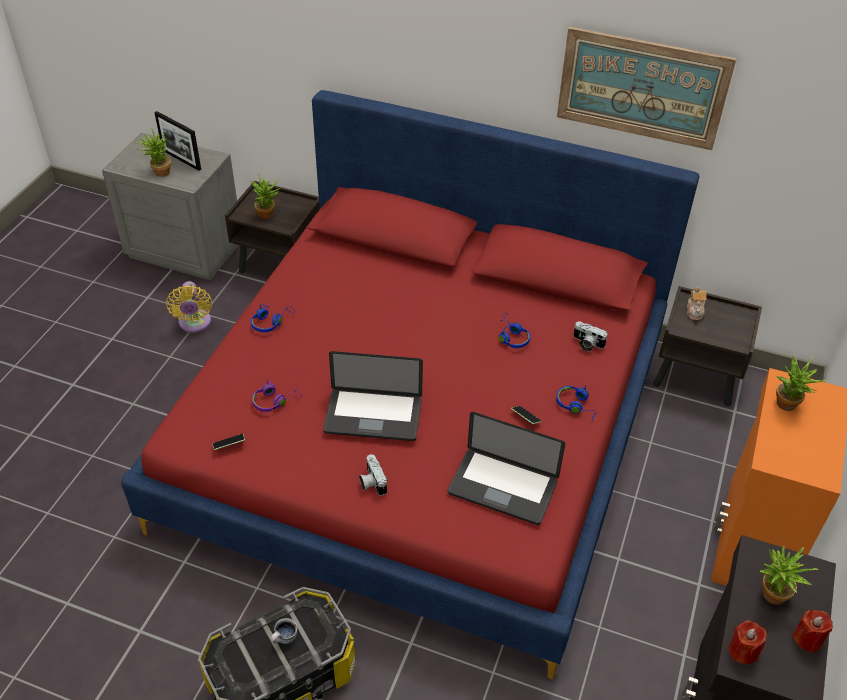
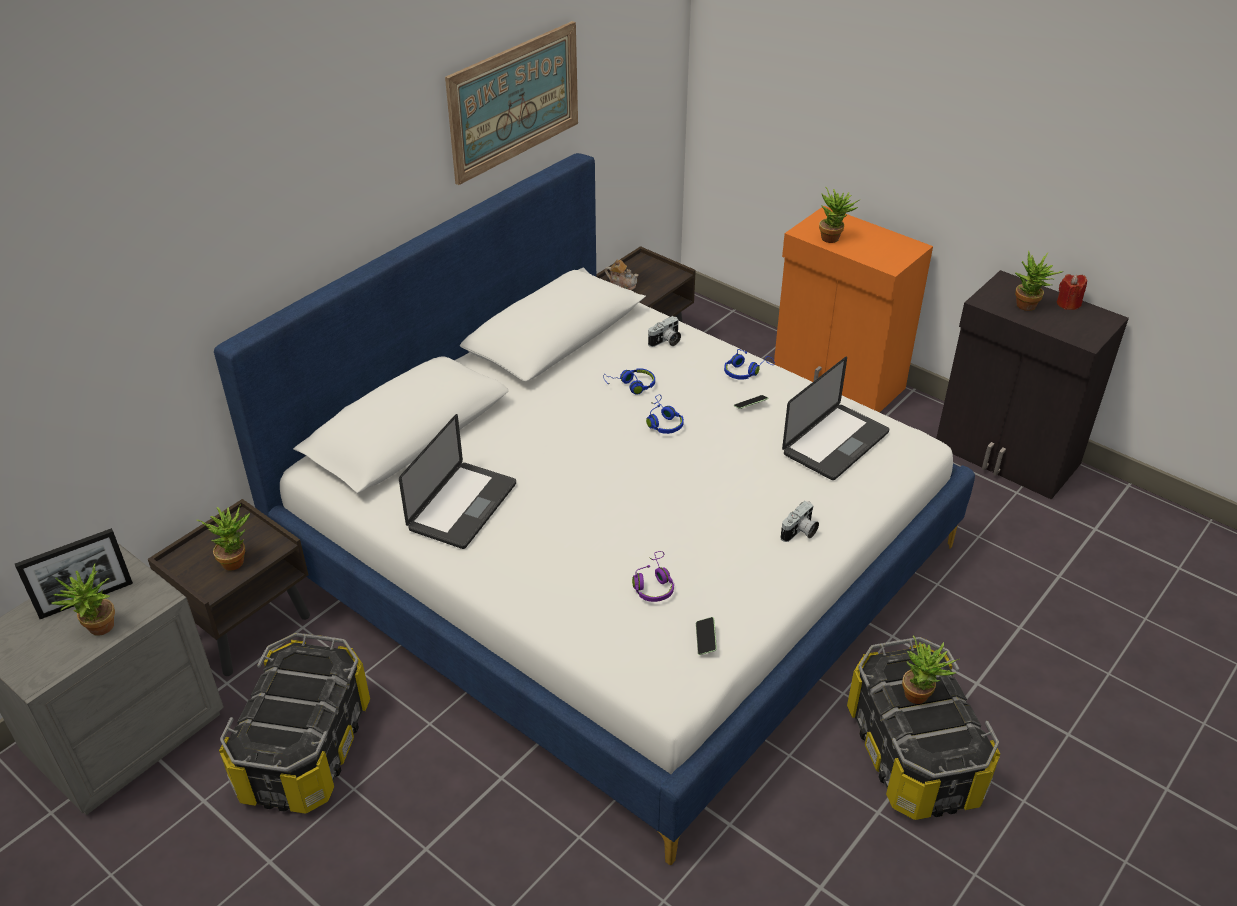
camera: 70 degrees left, 5 degrees down
(194, 324) = (304, 748): yellow fan -> storage box
(271, 322) = (506, 568): blue headphones -> blue headphones (663, 422)
(284, 639) = (921, 695): mug -> potted plant
(371, 482) = (800, 532): camera -> camera turned 45 degrees counterclockwise
(373, 416) = (709, 509): laptop -> laptop (462, 506)
(422, 431) = (618, 559): red bed -> white bed
(742, 651) = (1076, 335): red candle -> none

